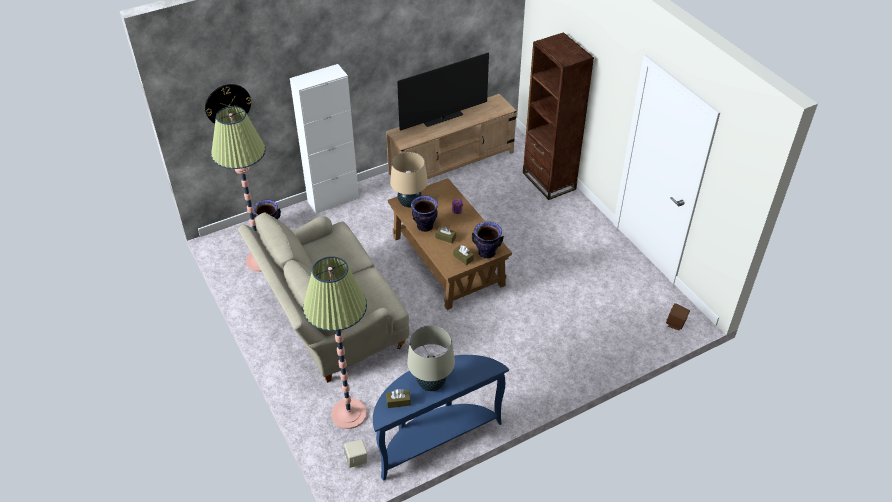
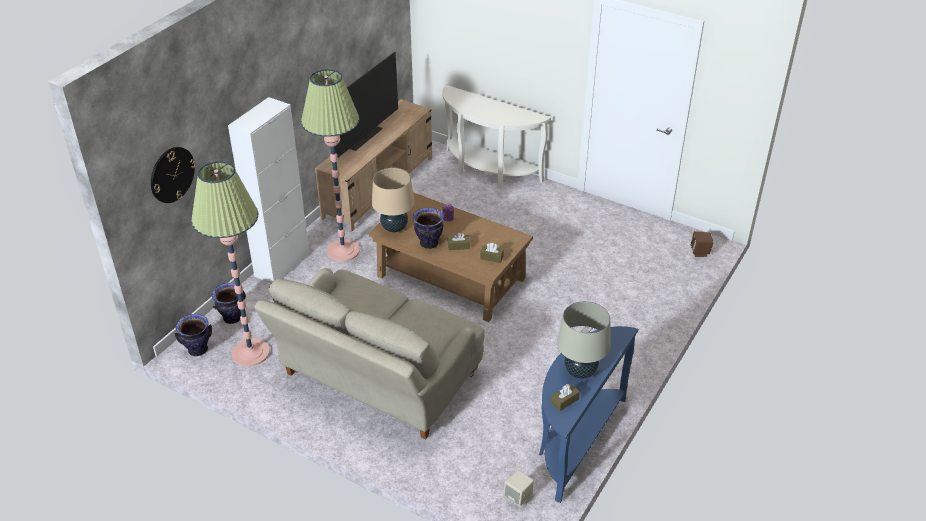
camera: 30 degrees left, 5 degrees down
(349, 414) = (473, 458): floor lamp -> floor lamp (343, 250)
(487, 253) = (510, 245): vase -> vase (198, 350)
(548, 181) = (487, 172): brown bookcase -> white console table

